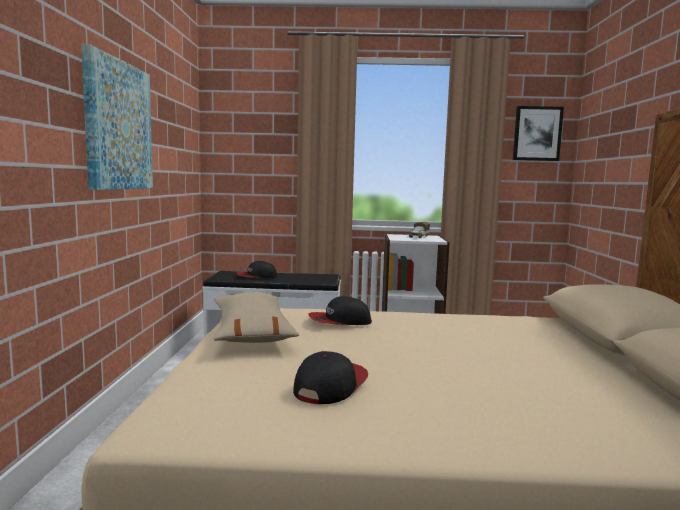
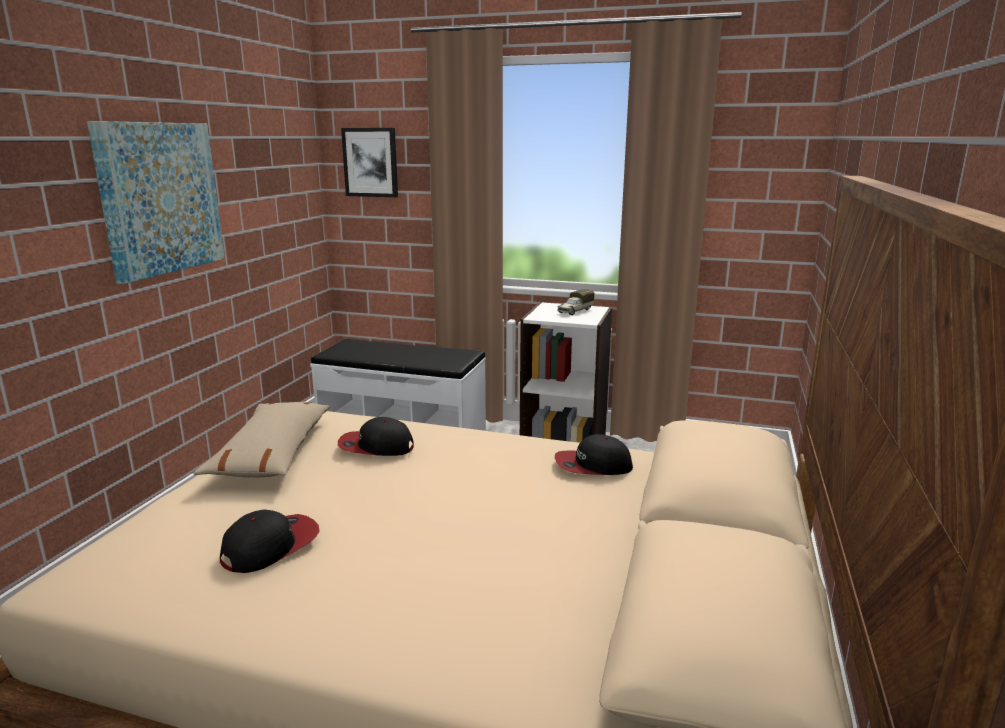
camera: 15 degrees right, 10 degrees up
(256, 277) = (375, 353): cap -> cap (592, 466)
(537, 133) = (765, 160): picture -> picture (370, 162)

